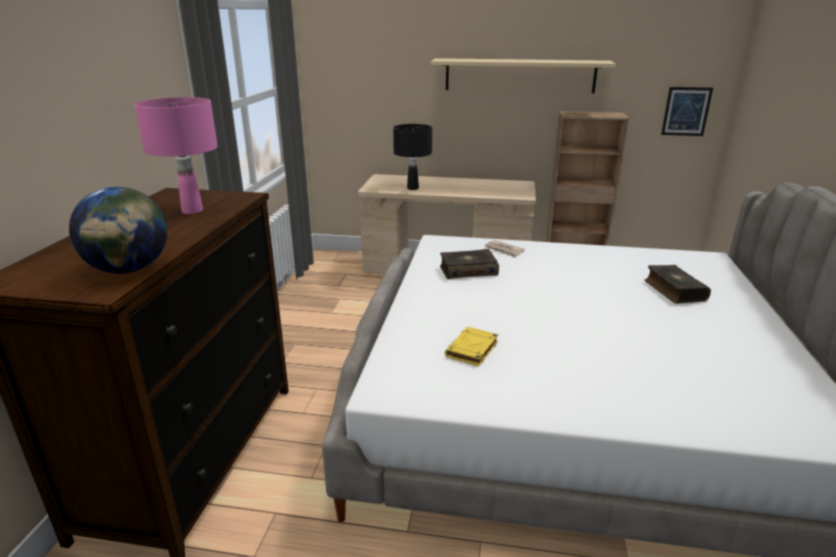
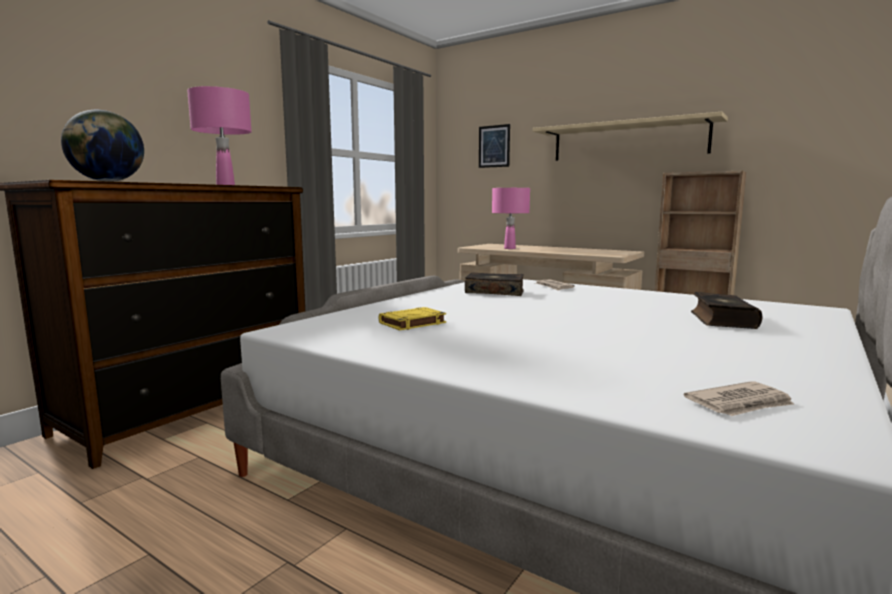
camera: 25 degrees right, 15 degrees down
(413, 188) = (510, 248): black table lamp -> pink table lamp
(686, 111) = (830, 167): picture -> picture (494, 146)
(781, 409) = (741, 403): none -> newspaper

